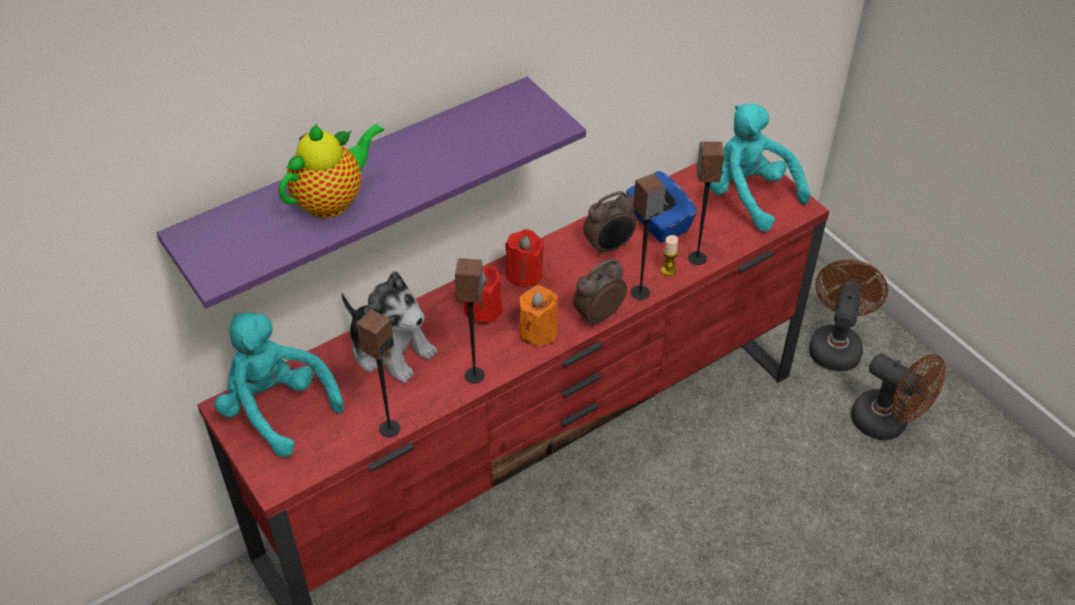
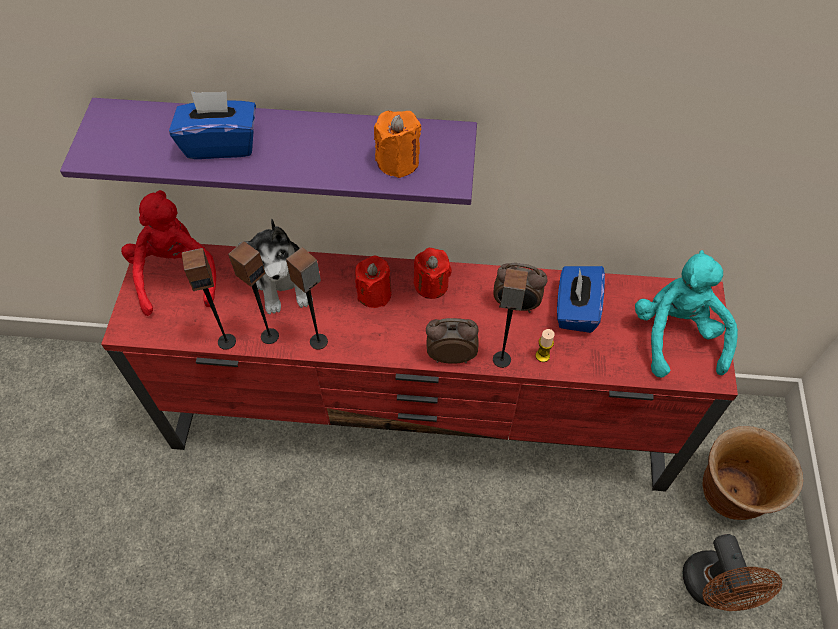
camera: 40 degrees right, 10 degrees up
(276, 408) = (176, 275): turquoise plush toy -> red plush toy
(333, 200) = (221, 144): teapot -> blue tissue box
(538, 331) = (395, 338): orange candle -> orange candle (398, 161)
(696, 258) = (576, 361): speaker -> speaker (269, 336)
(835, 344) = (730, 493): brown fan -> brown planter

